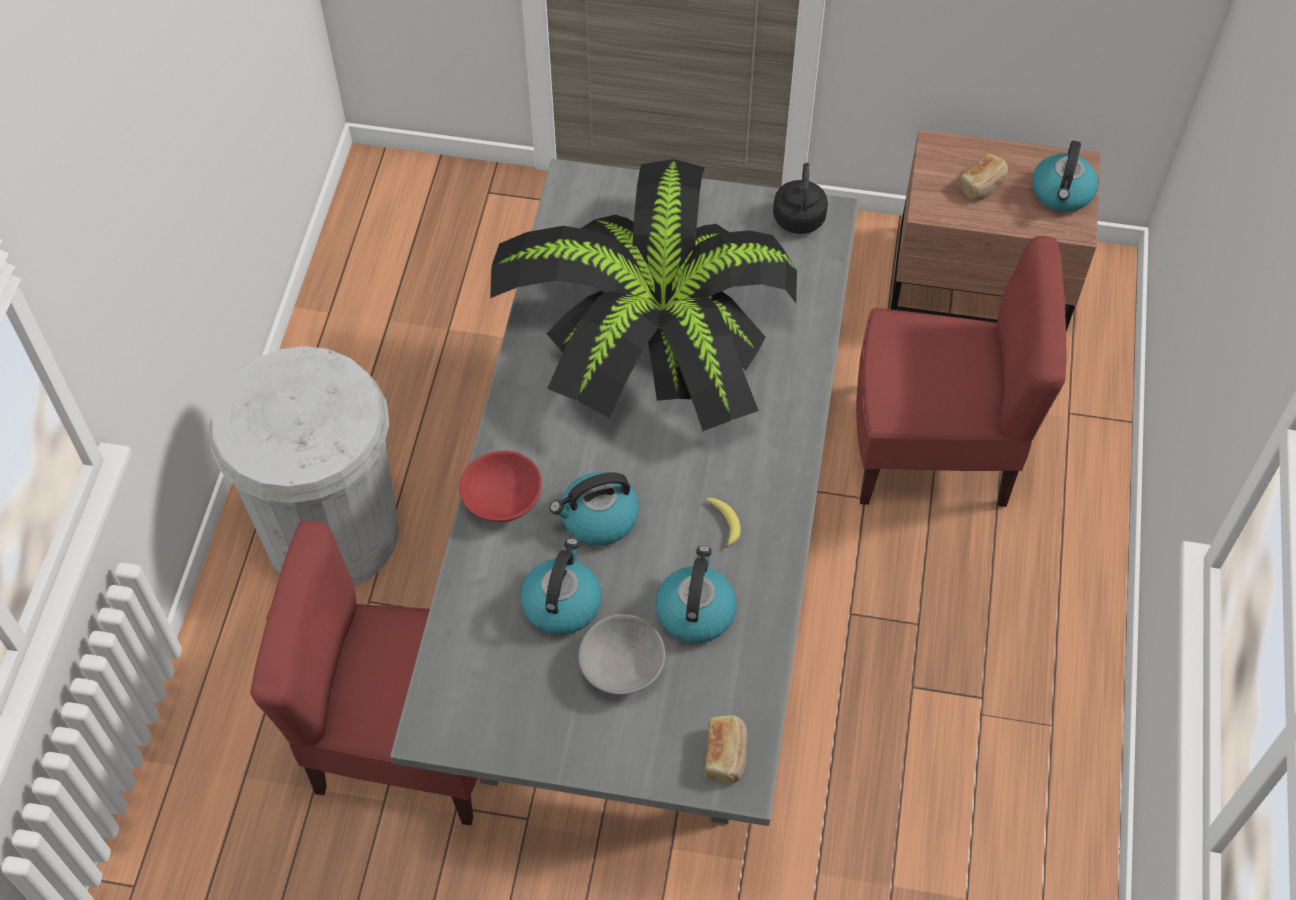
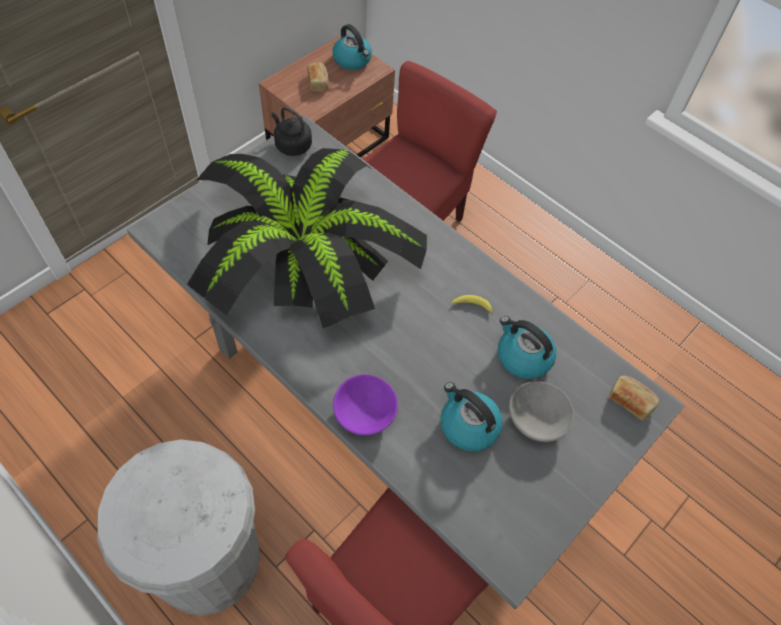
camera: 60 degrees left, 0 degrees up
(503, 500) = (365, 413): red bowl -> purple bowl
(598, 518) = (420, 368): kettle -> none

